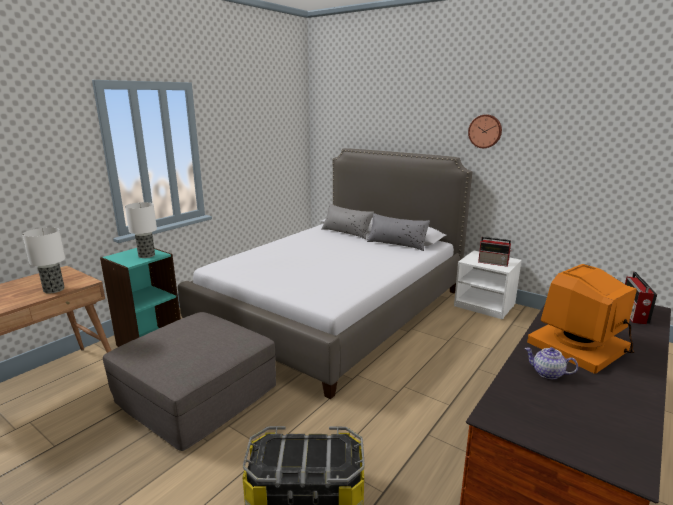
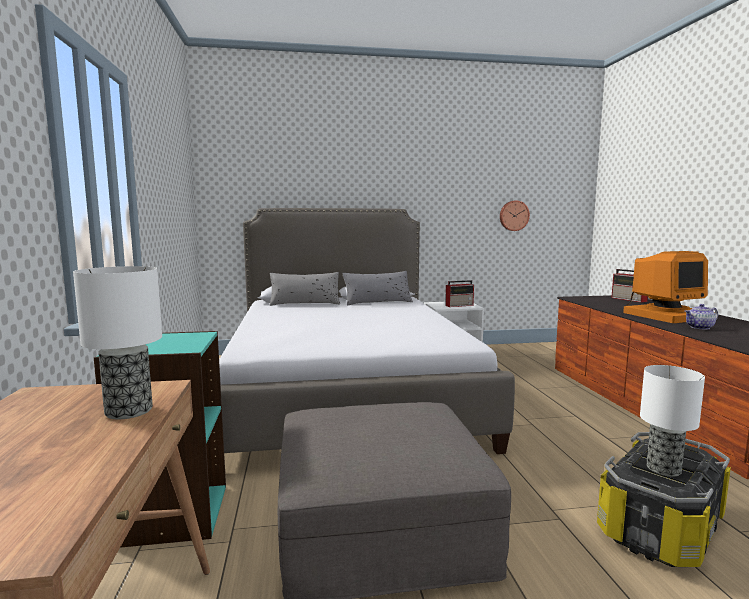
camera: 45 degrees left, 10 degrees down
(147, 255) = (182, 339): table lamp -> table lamp (662, 468)
(485, 131) = (423, 183): wall clock -> wall clock (513, 215)
(579, 347) = (665, 315): monitor -> monitor turned 120 degrees counterclockwise

